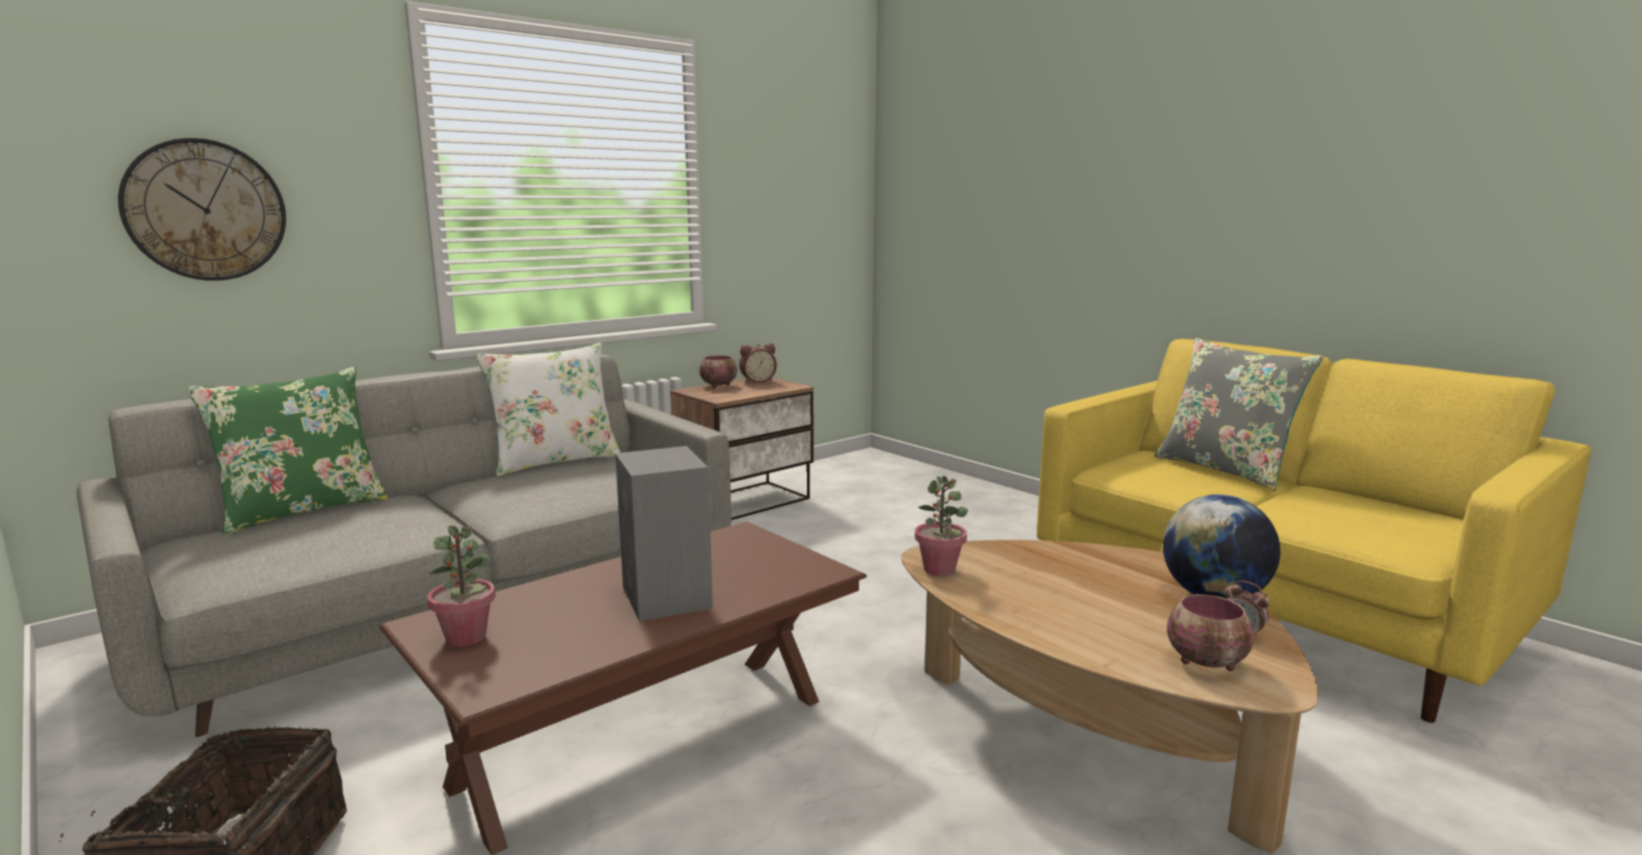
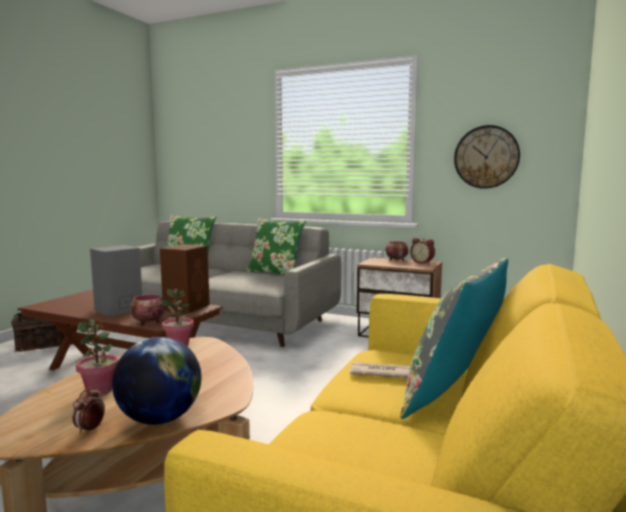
camera: 65 degrees right, 5 degrees down
(205, 210) = (209, 158): wall clock -> wall clock (486, 157)
(466, 637) = (79, 297): potted plant -> potted plant (99, 390)
(555, 461) = (275, 273): white pillow -> green pillow
(725, 543) = (187, 307): none -> brown speaker
(1163, 479) = (380, 373): none -> newspaper
(1208, 663) = (44, 419): bowl -> bowl (148, 322)

